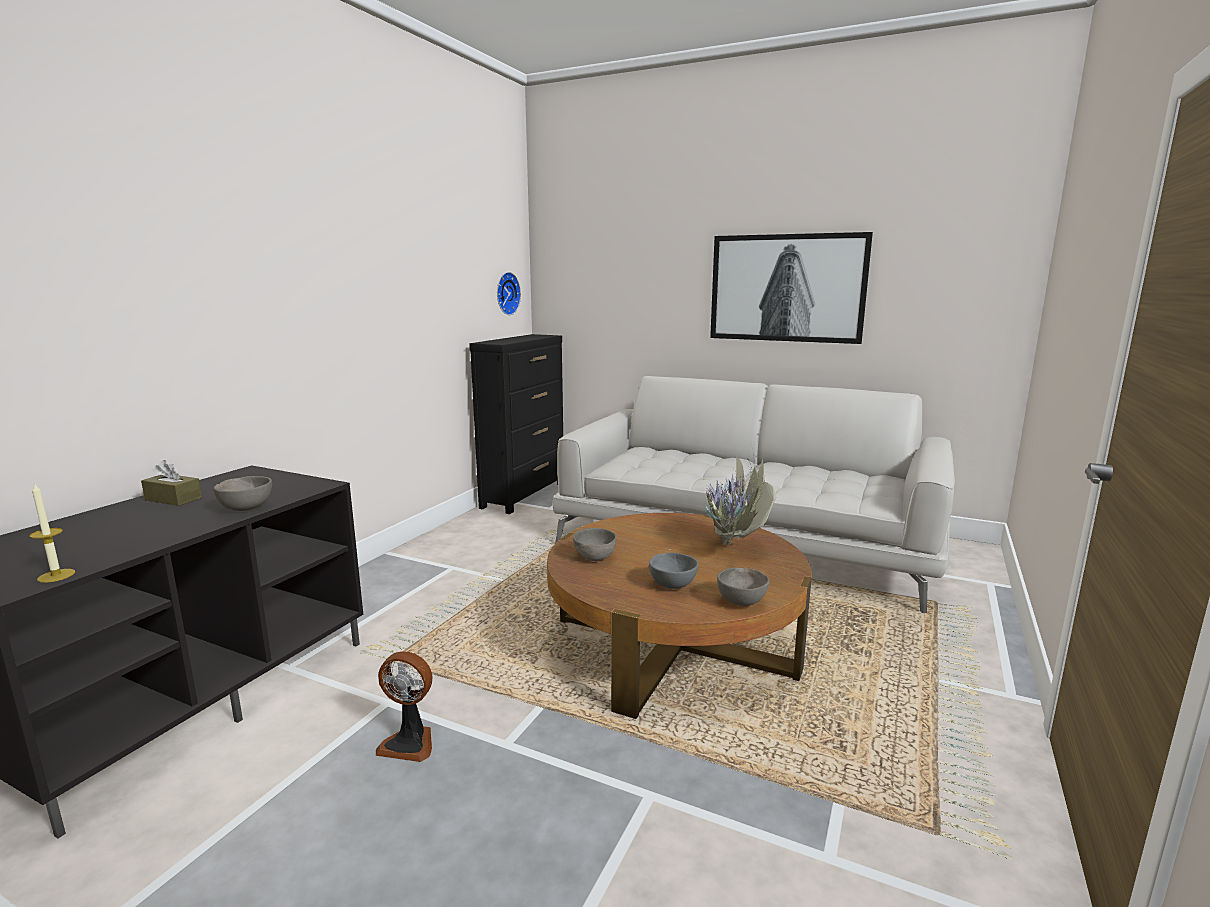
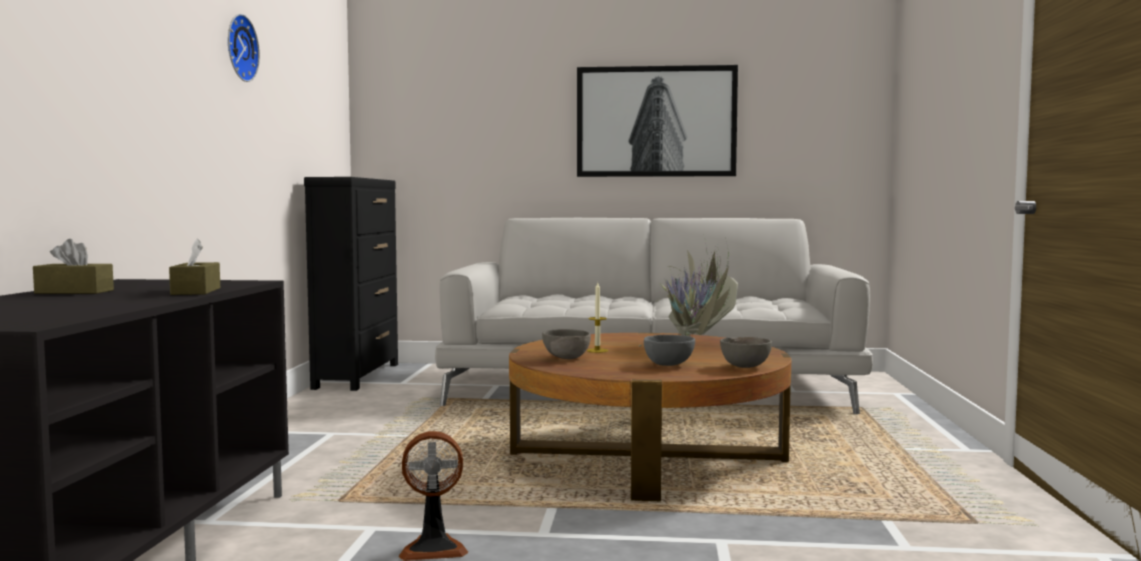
camera: 20 degrees left, 10 degrees down
(56, 575) = (63, 318): candle -> candle (597, 350)
(246, 508) = (196, 291): grey bowl -> brown tissue box
(506, 293) = (331, 127): wall clock -> wall clock (238, 48)

